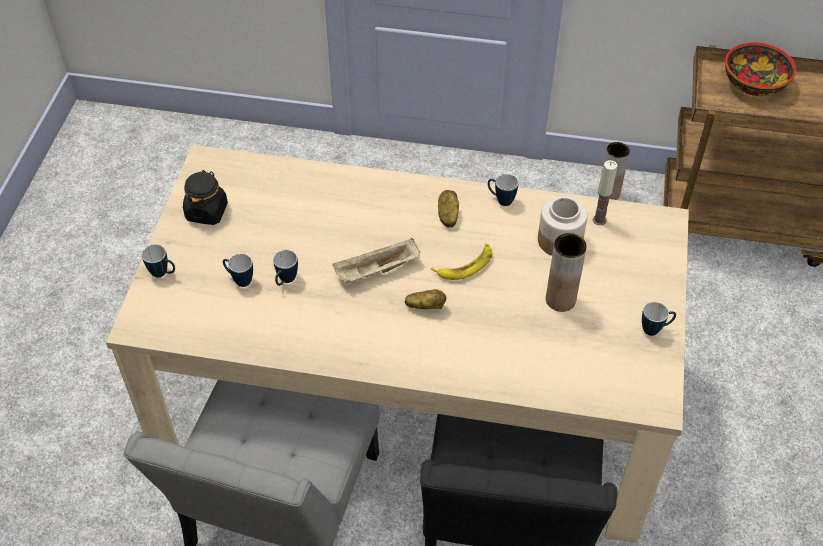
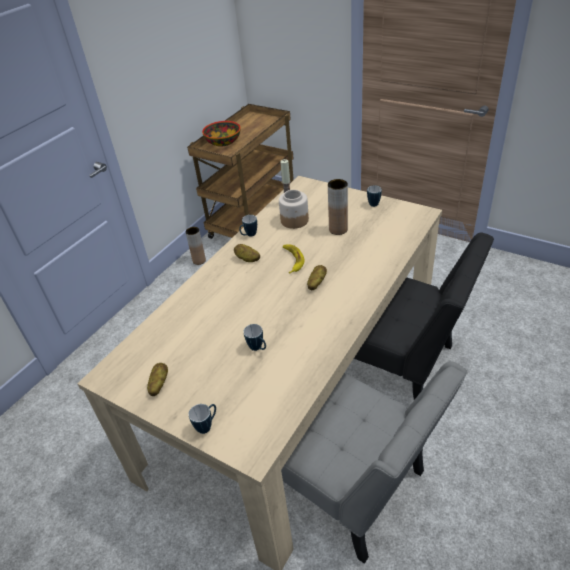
camera: 65 degrees left, 10 degrees down
(207, 211) = (159, 385): black jar -> potato
(239, 280) = (242, 375): mug -> none
(376, 271) = (275, 300): beige tray -> none

